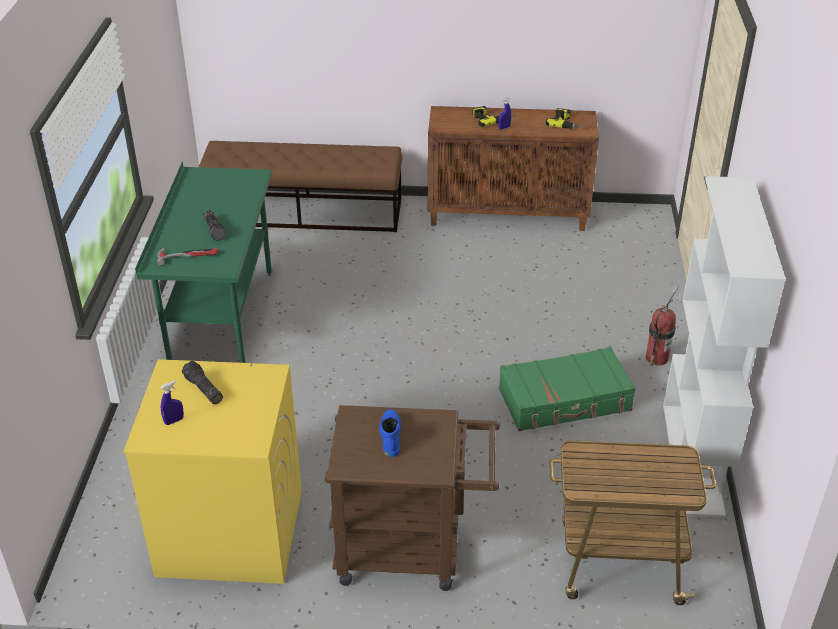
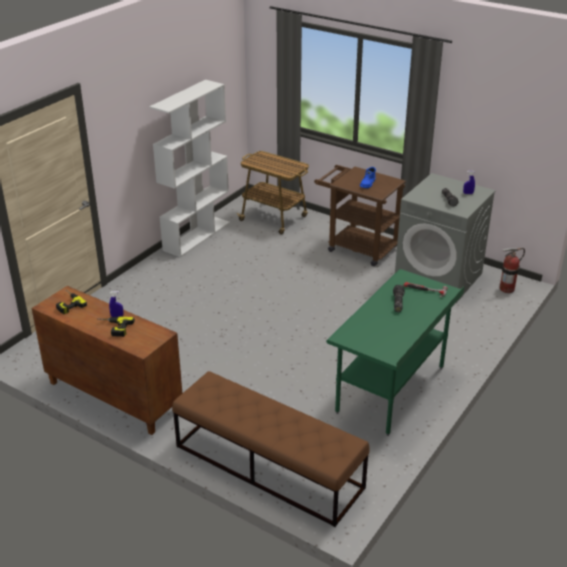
camera: 150 degrees left, 5 degrees down
(229, 532) = (439, 277): yellow washing machine -> grey washing machine
(565, 400) = (225, 274): green suitcase -> none
(657, 358) = (151, 276): fire extinguisher -> fire extinguisher (506, 289)

